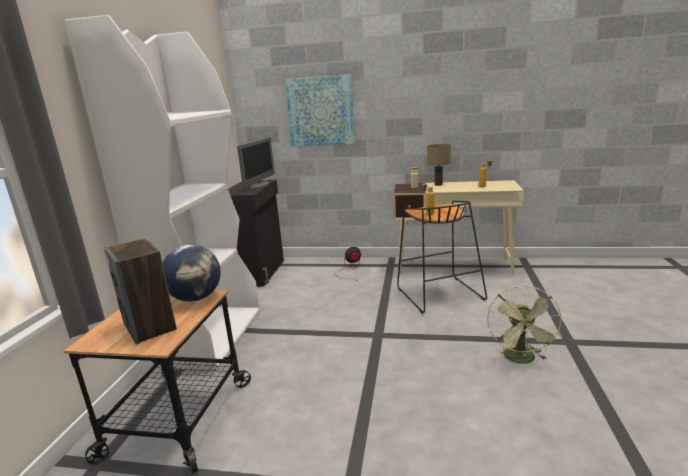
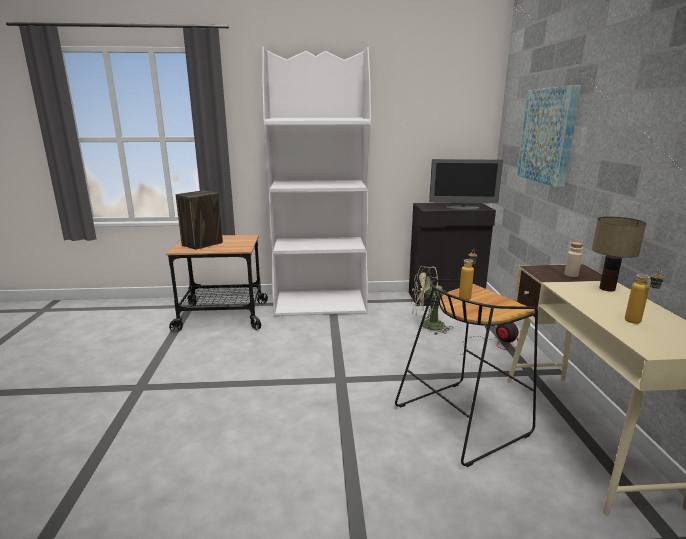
camera: 75 degrees right, 0 degrees up
(196, 298) = (239, 246): globe -> none
(521, 359) = (303, 496): green fan -> green fan (427, 326)

